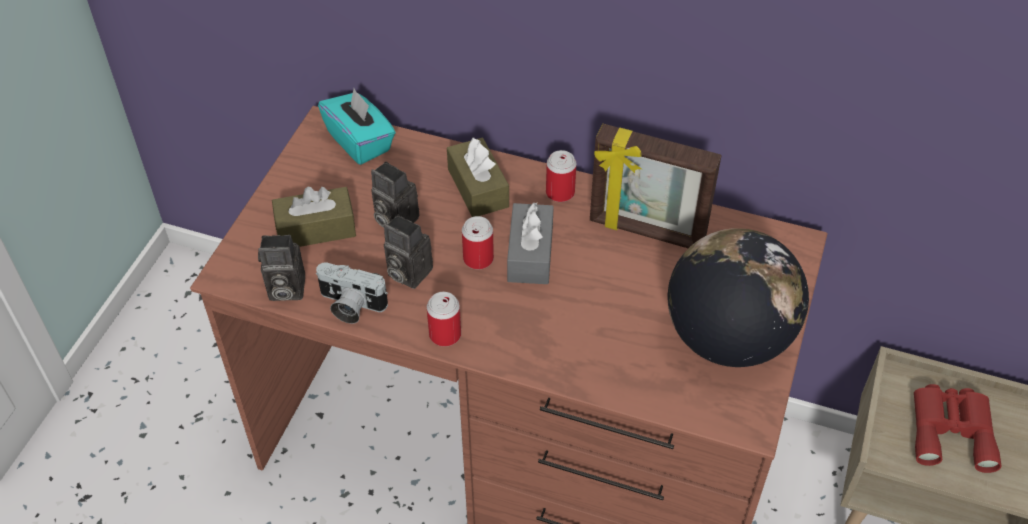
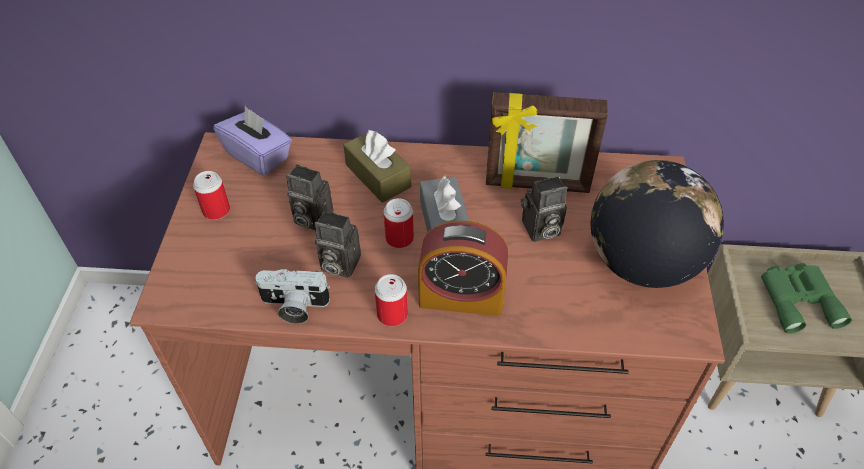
camera: 15 degrees left, 0 degrees up
(284, 289) = (225, 305): camera -> camera (540, 230)
(316, 229) = (240, 241): brown tissue box -> none
(360, 142) = (258, 156): turquoise tissue box -> purple tissue box
(521, 332) = (461, 297): none -> alarm clock
(560, 192) = (451, 166): can -> can (216, 210)
(951, 429) = (798, 299): red binoculars -> green binoculars

